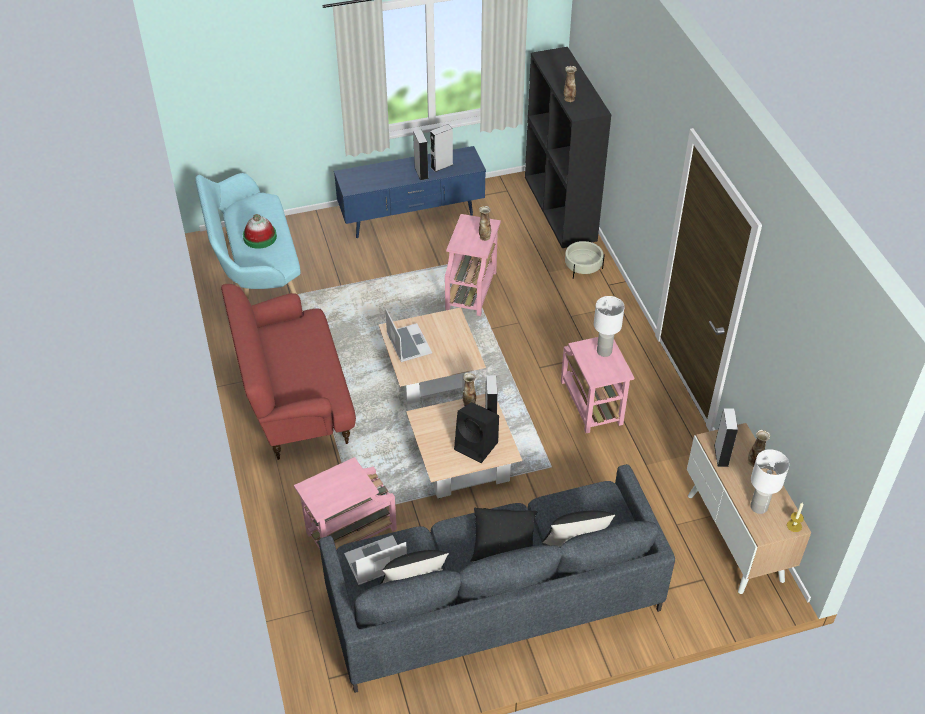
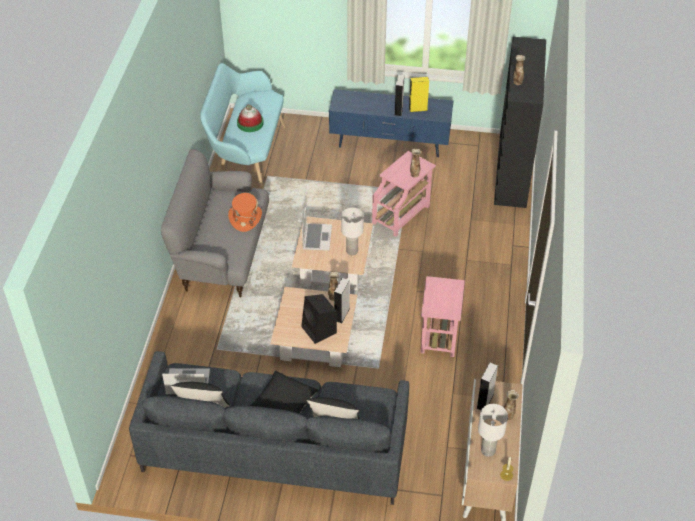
camera: 25 degrees right, 0 degrees up
(295, 401) = (222, 254): red sofa -> grey sofa
(317, 348) = (245, 218): none -> orange hat
(349, 533) = (203, 361): pink side table -> none
(441, 166) = (418, 109): grey speaker -> yellow speaker
(583, 267) = (501, 225): beige planter -> none
(604, 351) = (450, 291): white table lamp -> white table lamp (352, 251)

